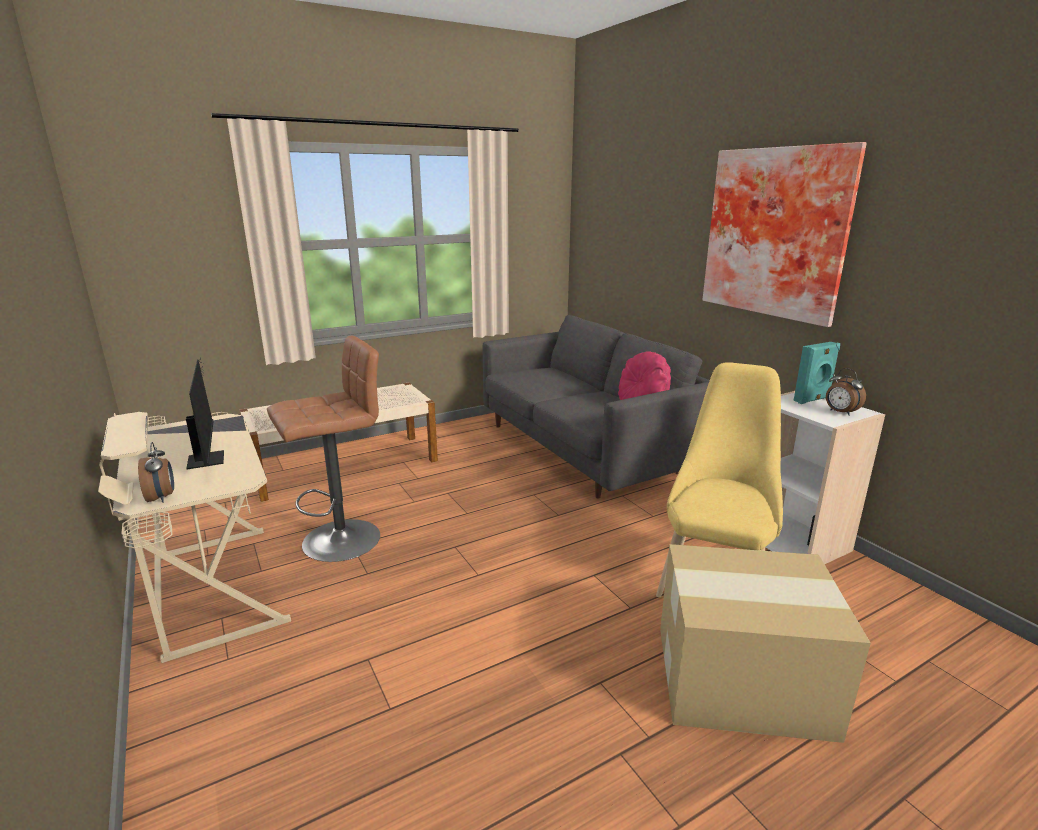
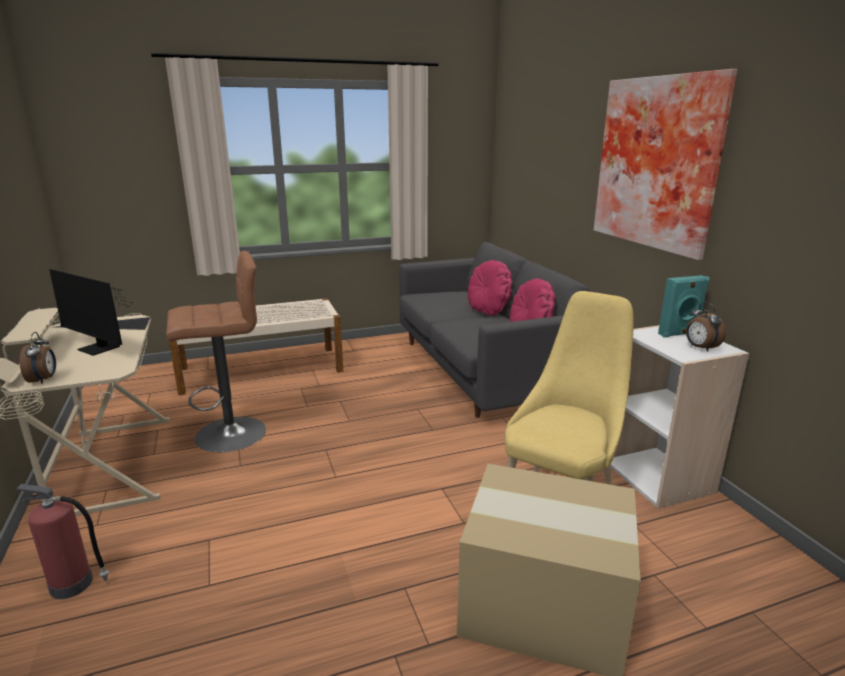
camera: 10 degrees right, 0 degrees up
(208, 457) = (100, 349): monitor -> monitor turned 135 degrees clockwise
(230, 730) = (73, 584): none -> fire extinguisher
(587, 387) = (488, 312): none -> pink pillow

